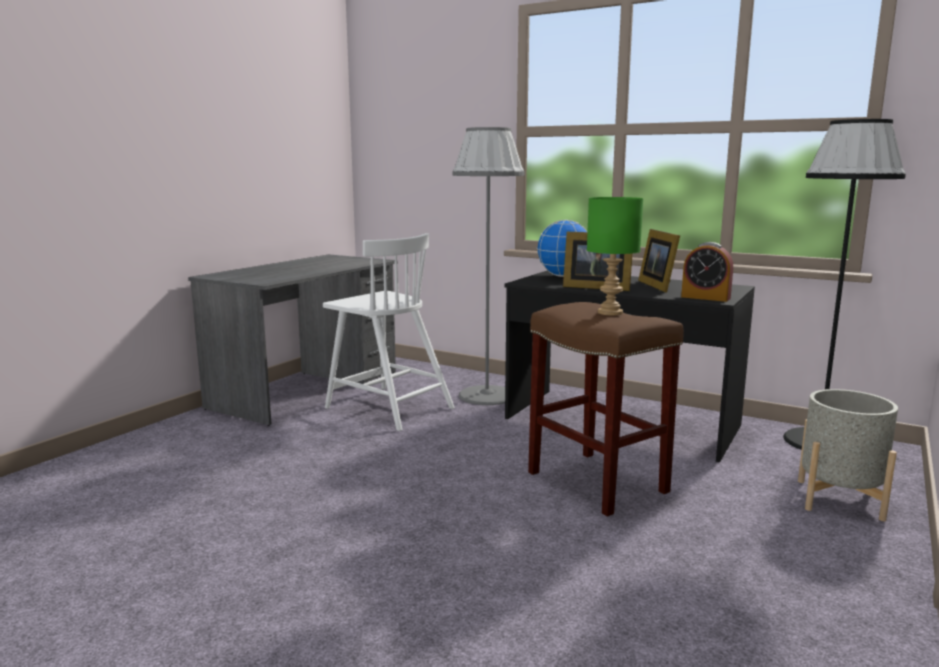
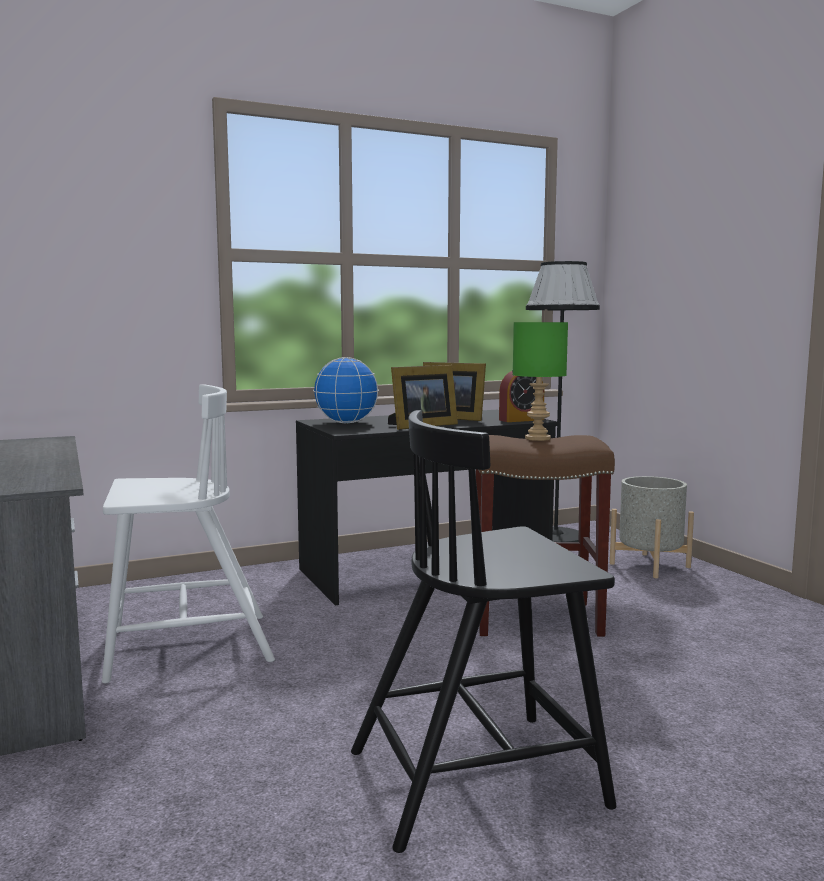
camera: 55 degrees left, 5 degrees down
(325, 526) = (480, 776): none -> black chair
(487, 395) = (257, 593): grey floor lamp -> none

